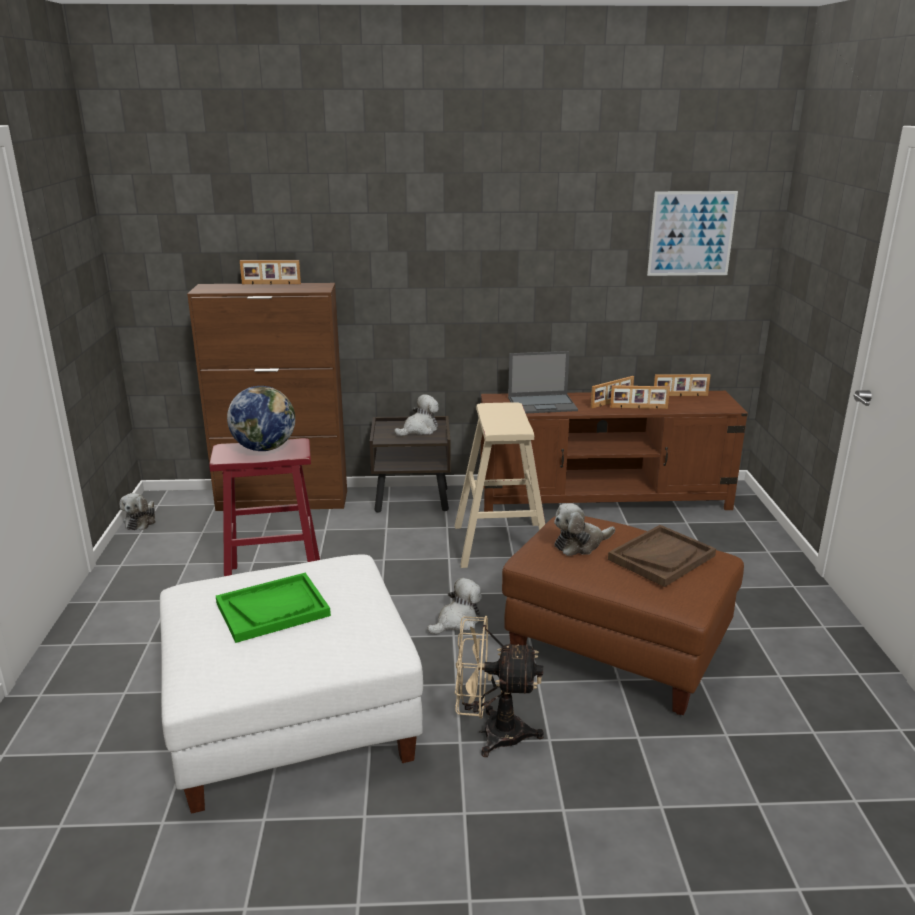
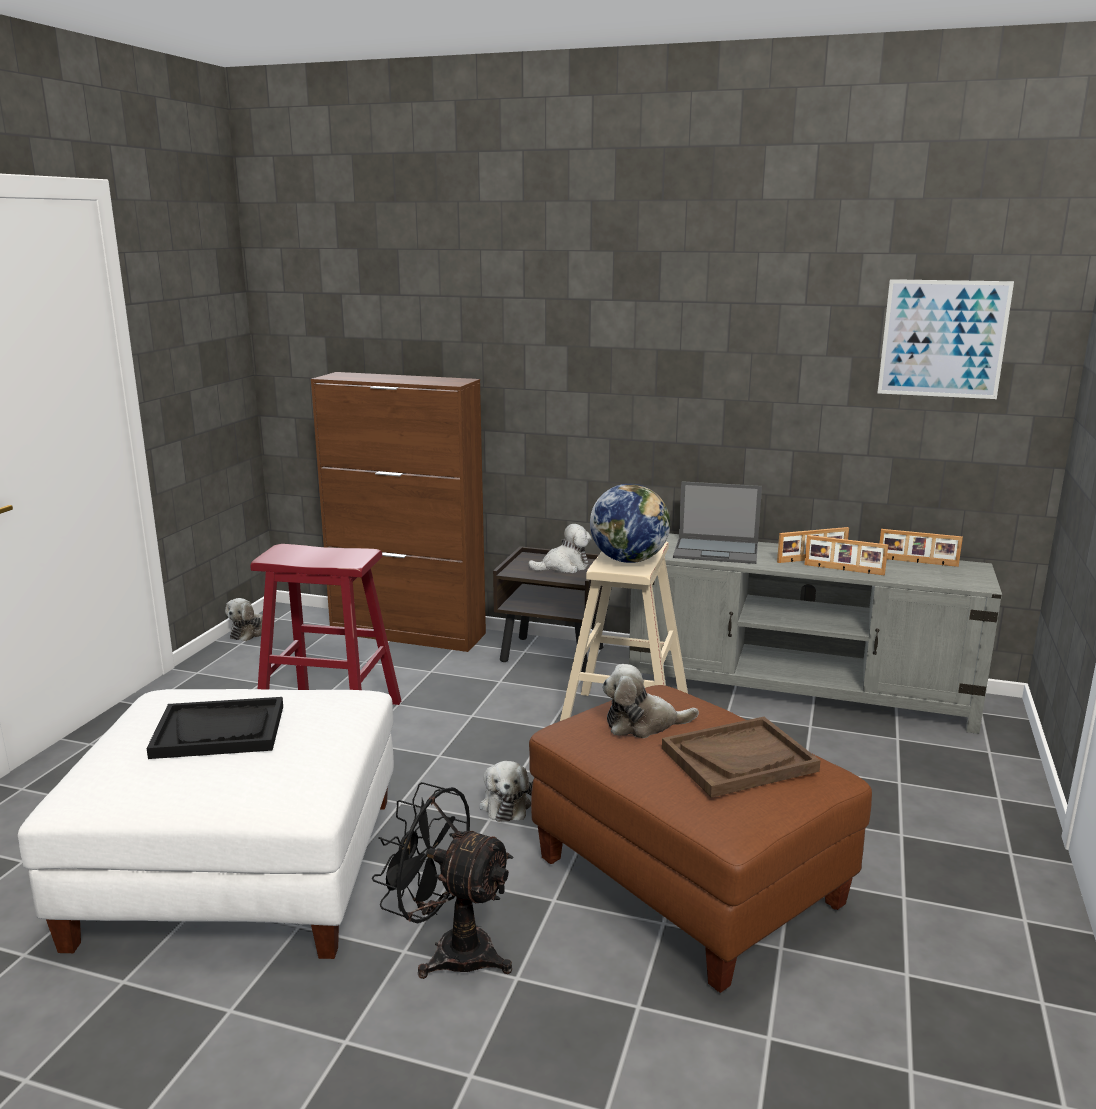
camera: 20 degrees right, 5 degrees down
(264, 448) = (323, 553): globe -> globe (629, 560)
(271, 284) = (409, 376): picture frame -> none
(273, 609) = (219, 731): green tray -> black tray
(457, 621) = (505, 804): plush toy -> plush toy turned 105 degrees clockwise
(492, 733) = (450, 950): beige fan -> black fan
(604, 498) = (799, 689): brown tv stand -> grey tv stand

